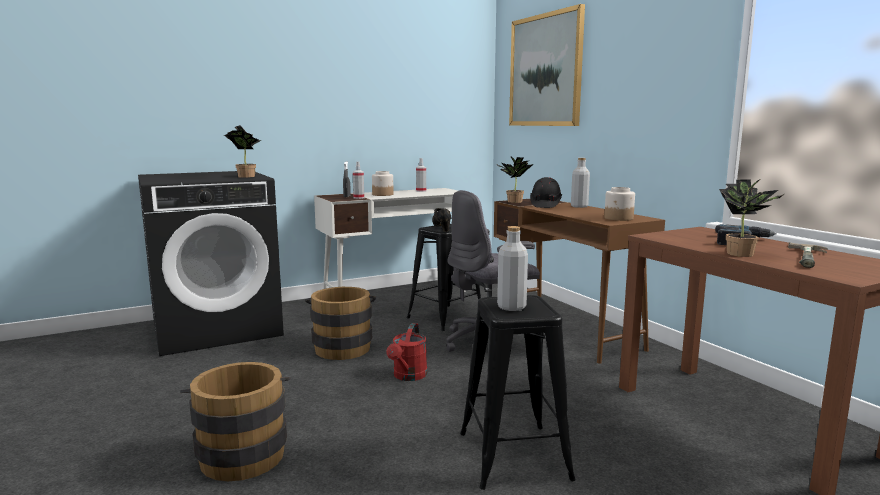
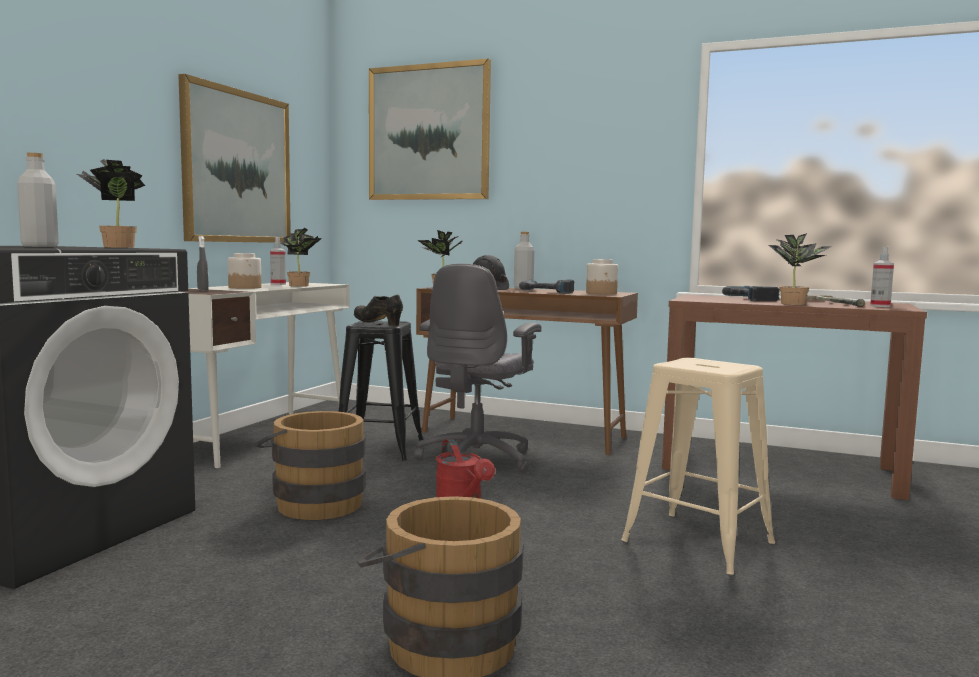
camera: 40 degrees left, 5 degrees down
(358, 198) = (229, 290): spray bottle -> spray bottle (880, 306)
(397, 110) = (237, 167): none -> picture
(426, 194) = (301, 286): none -> potted plant
(511, 307) = (704, 366): grey bottle -> grey bottle (40, 246)
(513, 455) = (697, 541): black stool -> beige stool
(578, 212) = (547, 291): none -> power drill

